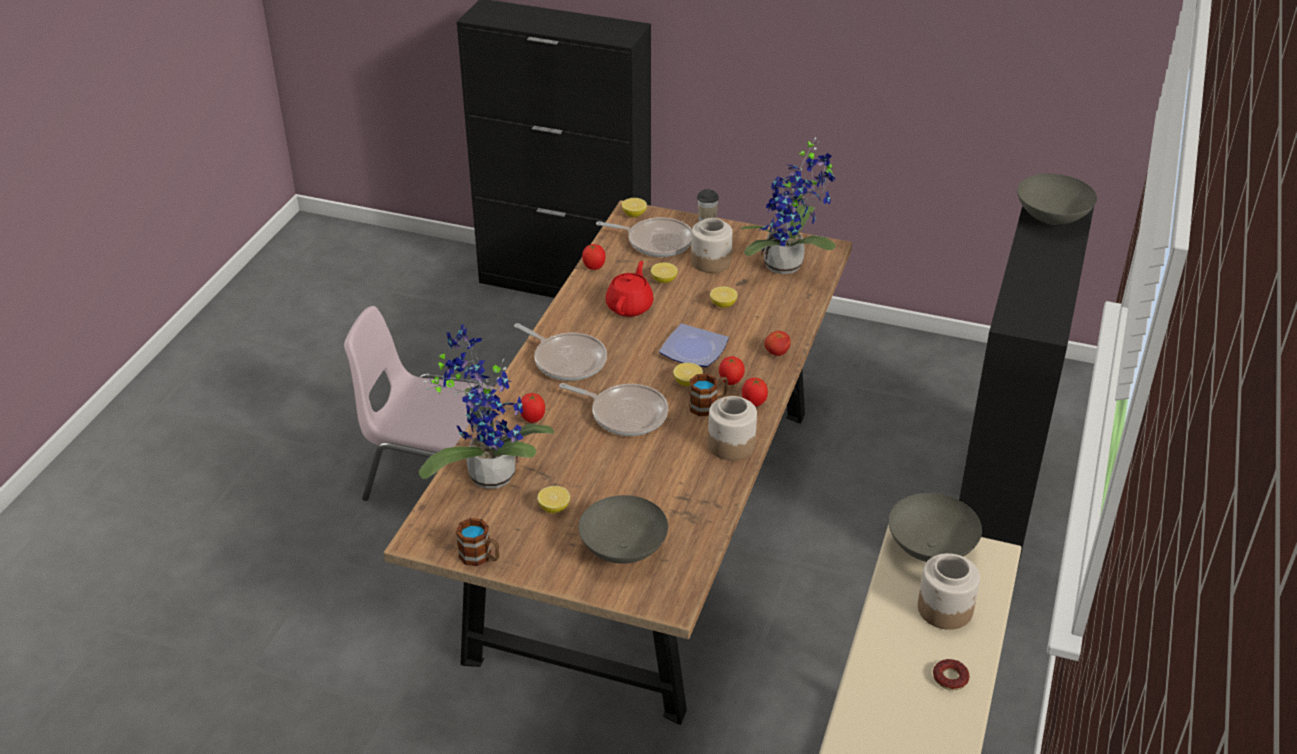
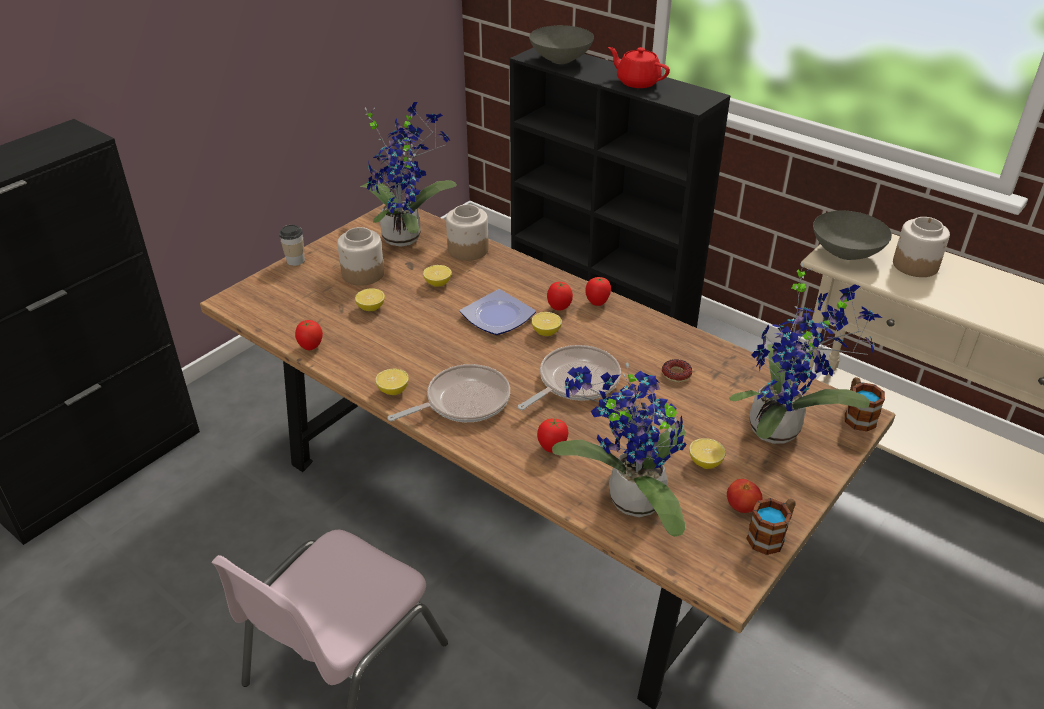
camera: 70 degrees left, 0 degrees up
(622, 550) = (781, 429): grey bowl -> potted plant
(630, 306) = (398, 338): red teapot -> red teapot (637, 82)
(634, 214) = (237, 299): lemon -> lemon (393, 390)
(656, 242) = (300, 297): frying pan -> none
(708, 405) = (587, 328): mug -> mug (857, 415)
(731, 445) = (650, 329): jar -> jar (467, 250)
(776, 353) = (531, 273): tomato -> tomato (742, 507)
(950, 678) = (990, 282): donut -> donut (676, 374)

